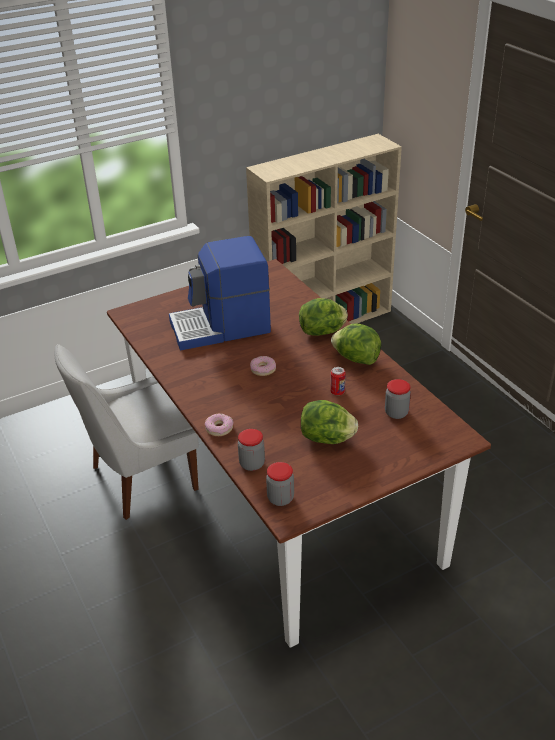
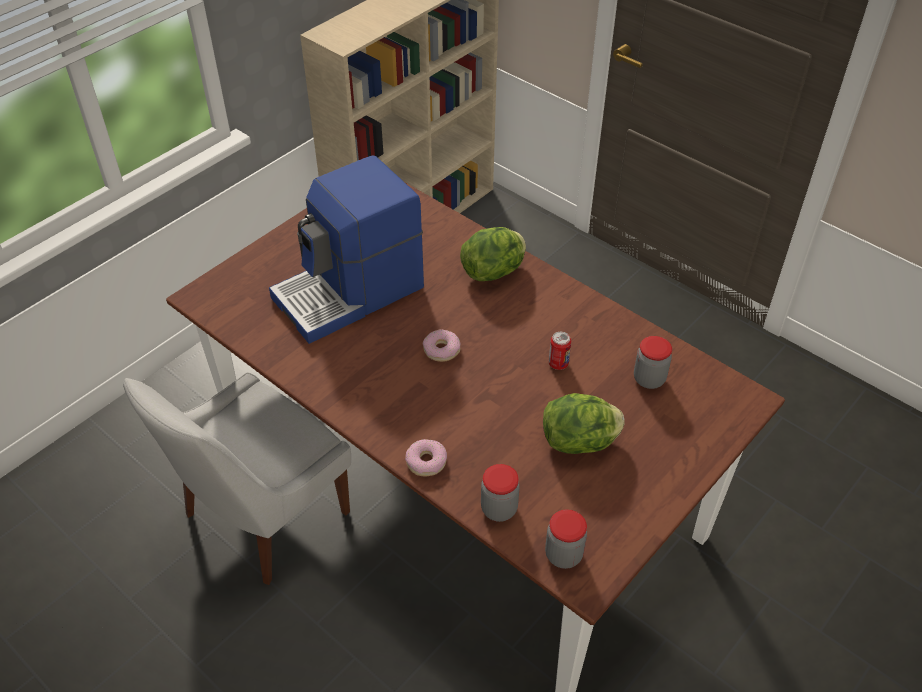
camera: 20 degrees left, 10 degrees up
(356, 359) = (558, 305): lettuce -> none

